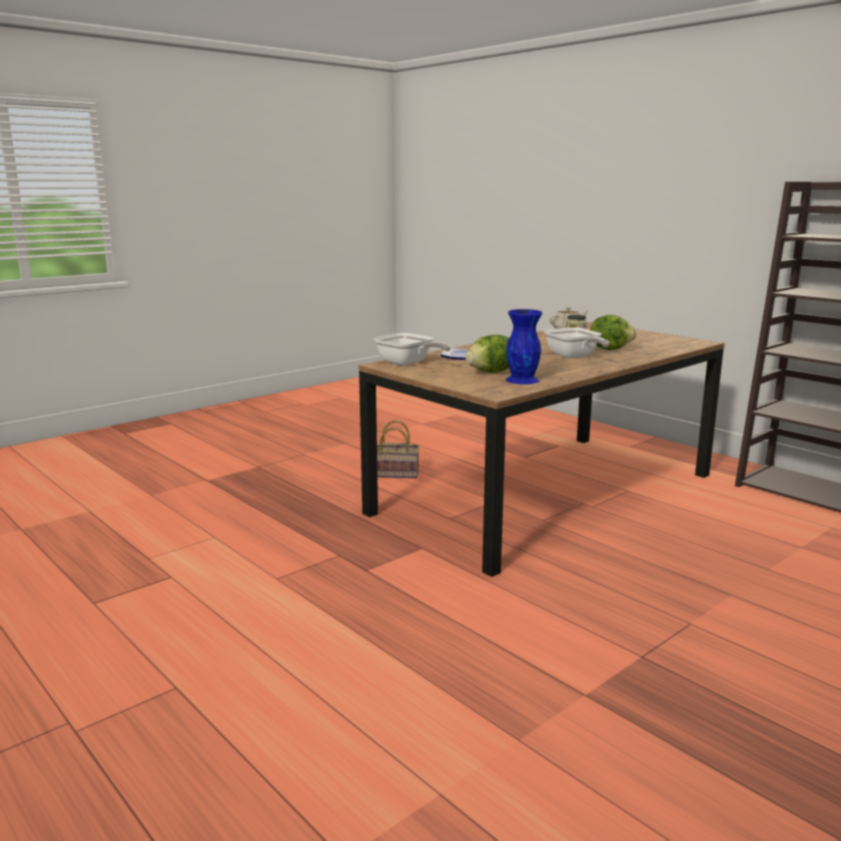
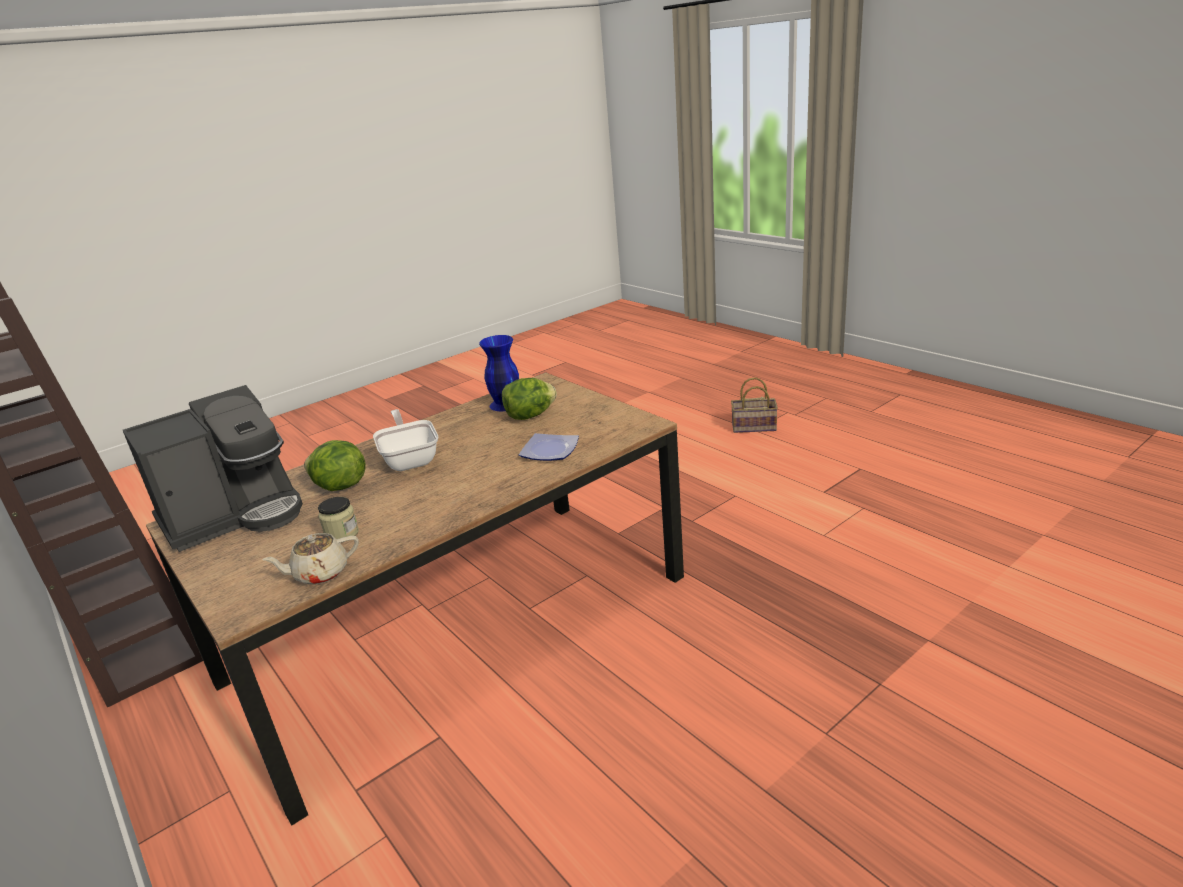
camera: 175 degrees left, 10 degrees up
(397, 473) = (652, 671): basket -> basket (752, 427)
(408, 363) = (618, 428): frying pan -> none
(665, 343) = (236, 515): none -> coffee machine

